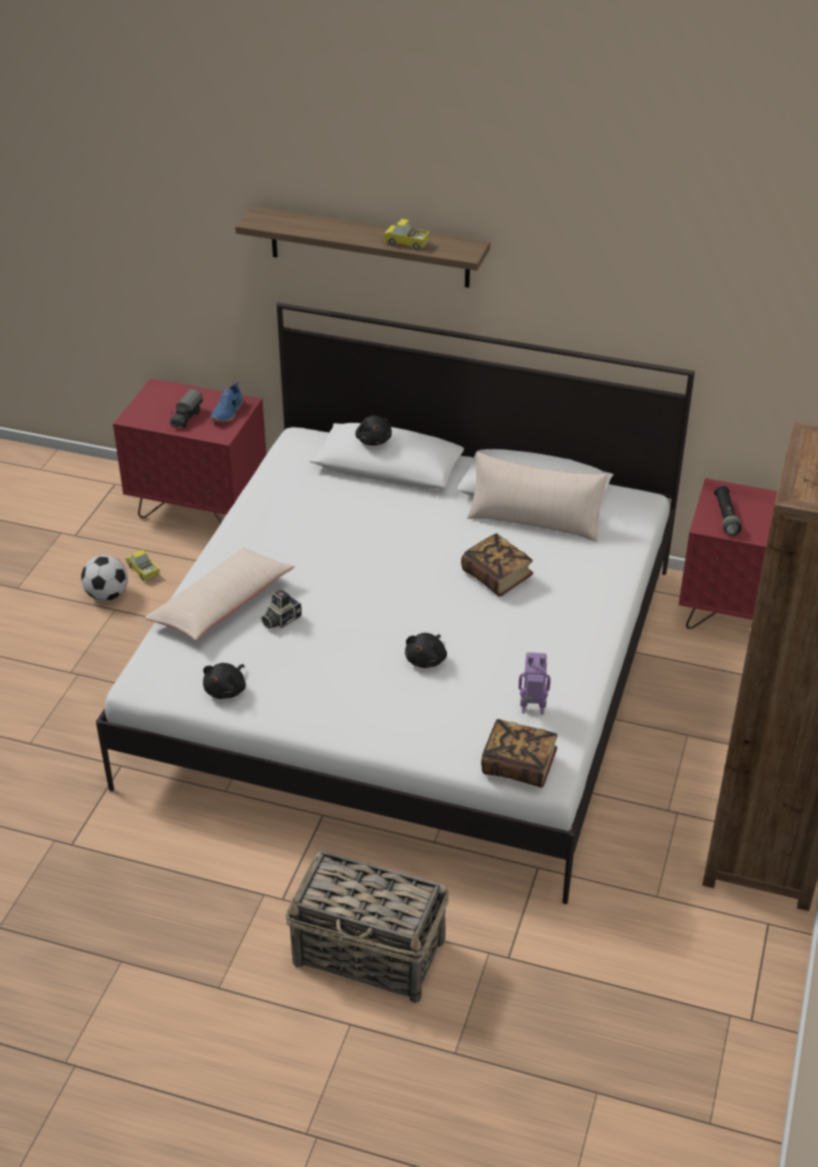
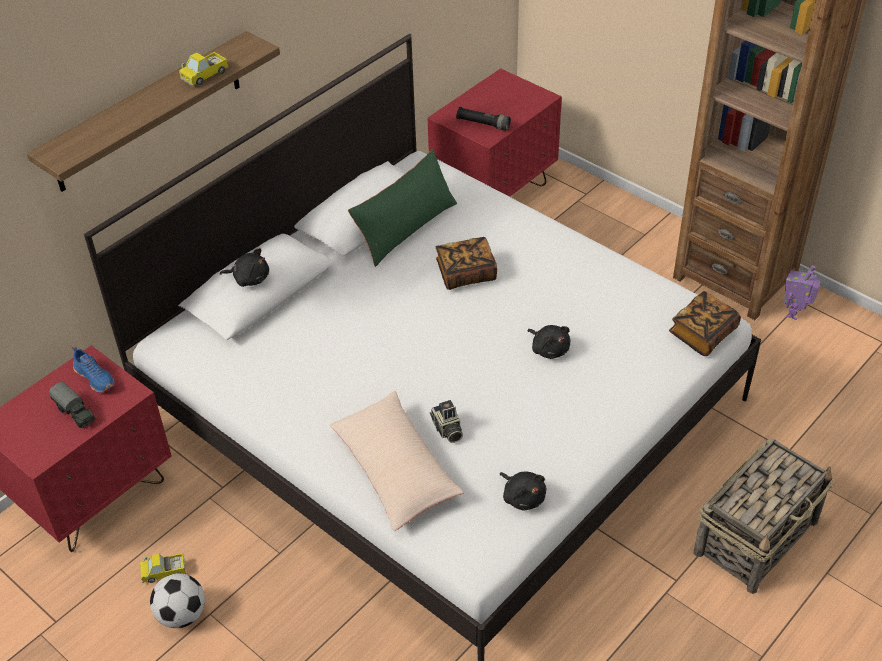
camera: 65 degrees left, 5 degrees up
(532, 710) = (642, 306): toy robot -> toy robot (795, 313)
(535, 520) = (405, 228): beige pillow -> green pillow

